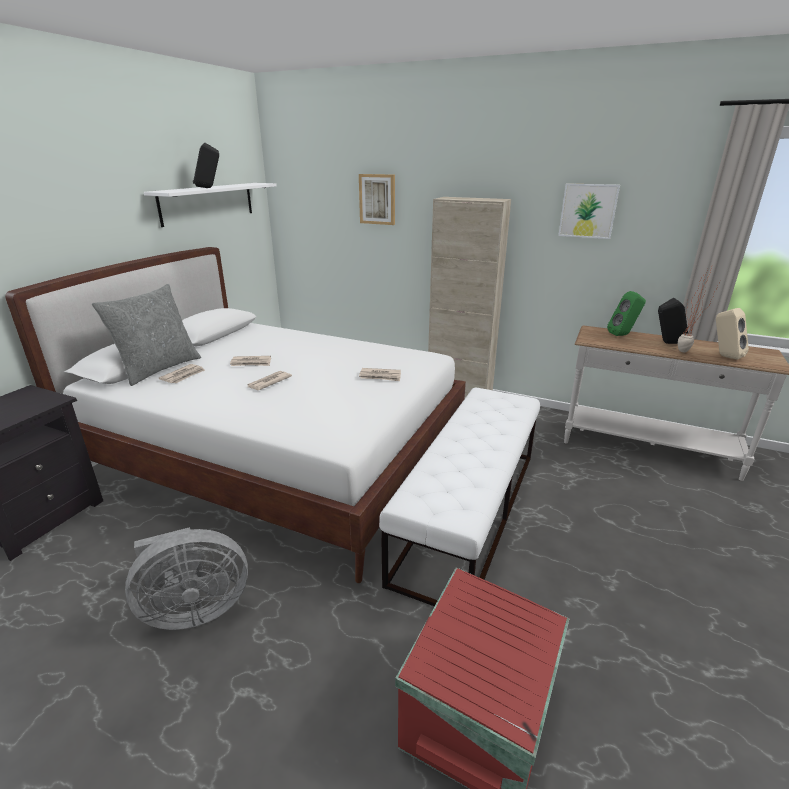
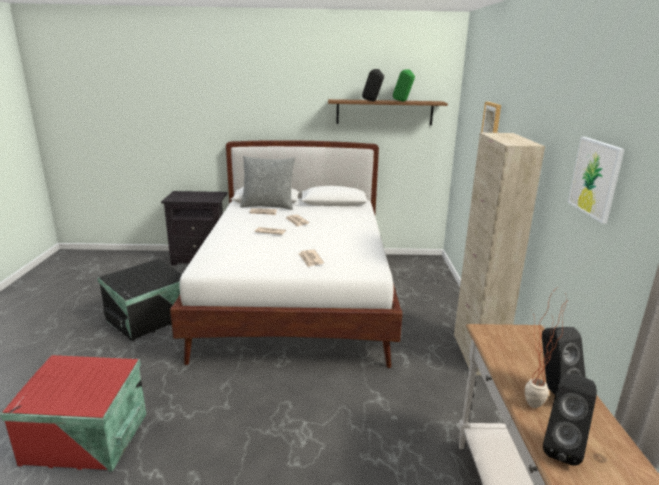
camera: 65 degrees right, 5 degrees down
(194, 609) = (150, 319): grey fan -> black storage box
(208, 203) = (384, 112): white shelf -> brown shelf
(469, 512) = (284, 397): white bench -> none
(623, 335) = (540, 354): green speaker -> green speaker (403, 101)
(724, 356) = (562, 447): beige speaker -> black speaker

